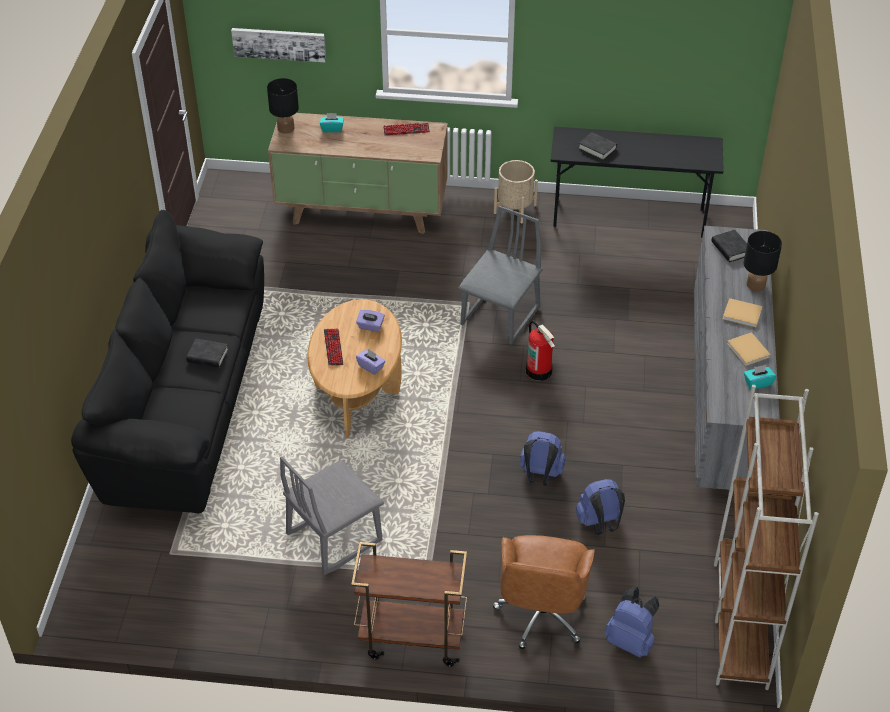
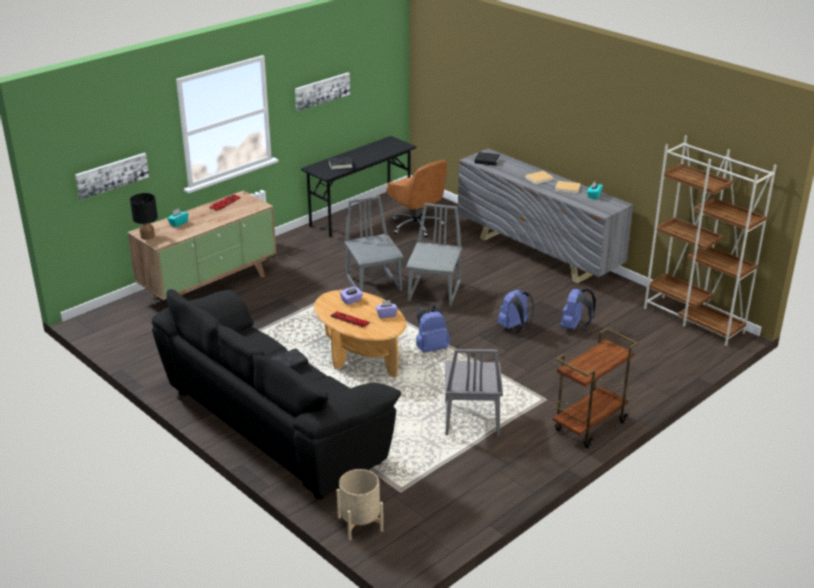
camera: 50 degrees left, 15 degrees down
(515, 209) = (296, 241): beige planter -> beige planter (360, 524)
(539, 371) = (435, 292): fire extinguisher -> grey chair
(541, 614) = (618, 375): brown office chair -> brown office chair (416, 226)
(608, 45) = (322, 91): none -> picture
(631, 641) = (669, 356): blue backpack -> blue backpack (431, 348)
(756, 285) = (523, 167): black table lamp -> none

